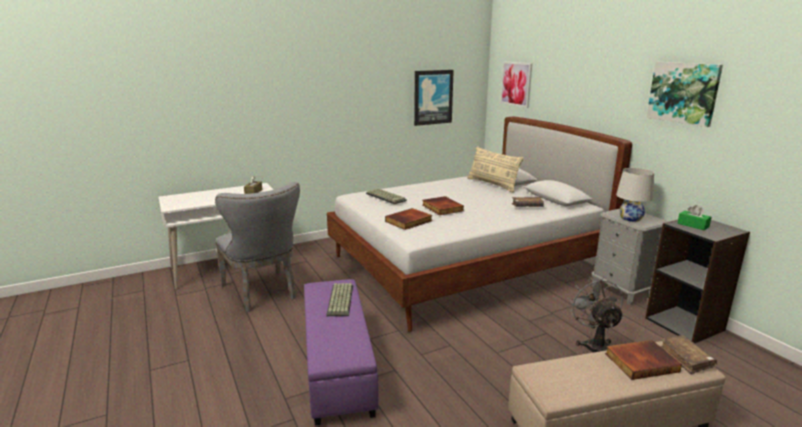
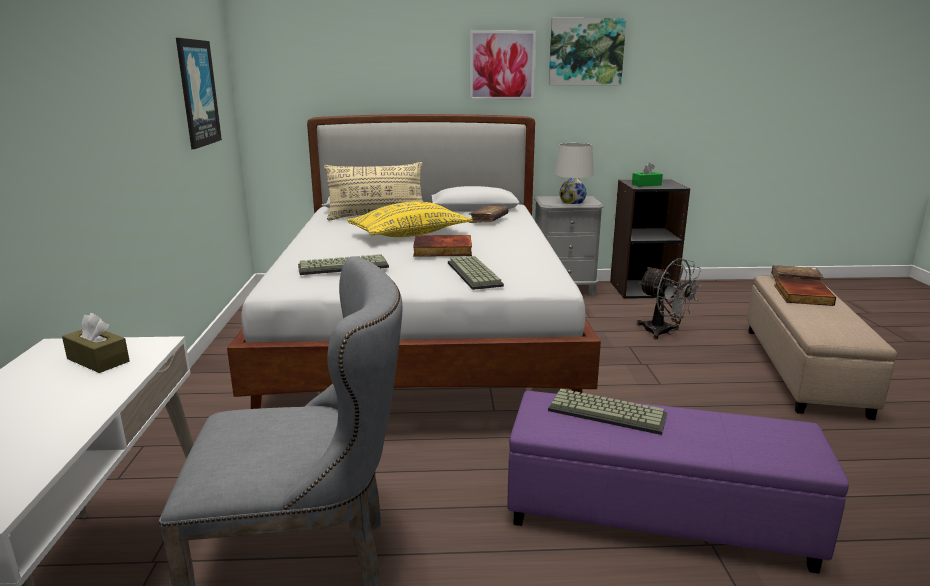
camera: 65 degrees left, 0 degrees up
(409, 221) = (476, 274): book -> keyboard
(463, 197) = (410, 234): none -> yellow pillow
(516, 84) = (307, 65): picture -> picture (502, 65)
(594, 345) = (663, 333): grey fan -> grey fan turned 150 degrees counterclockwise

